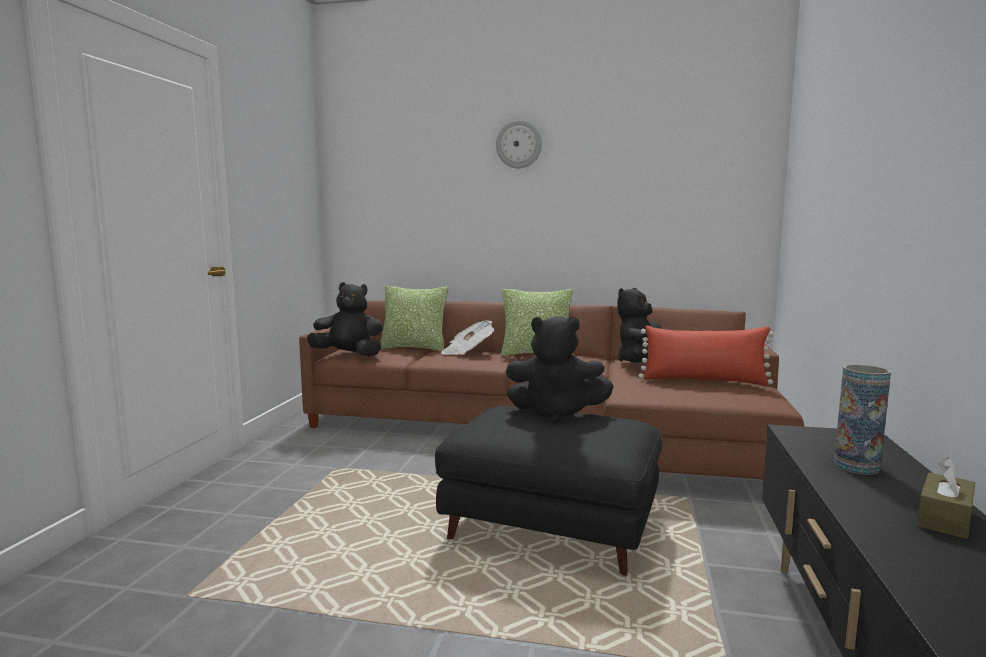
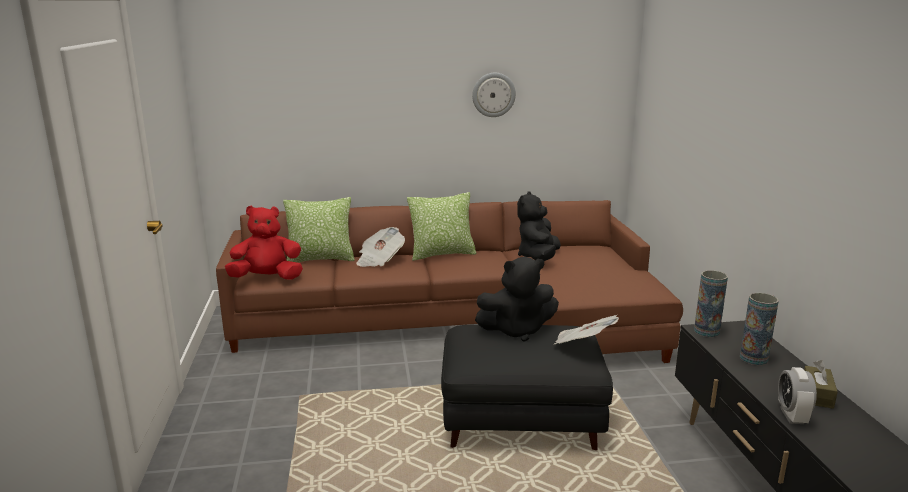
camera: 20 degrees left, 10 degrees up
(349, 355) = (267, 278): black plush toy -> red plush toy
(519, 144) = (405, 50): wall clock -> wall clock (493, 94)
(625, 433) = (583, 345): none -> newspaper
(704, 381) = (600, 274): red pillow -> none
(801, 433) = (706, 331): none -> vase
(878, 536) = (792, 416): none -> alarm clock

